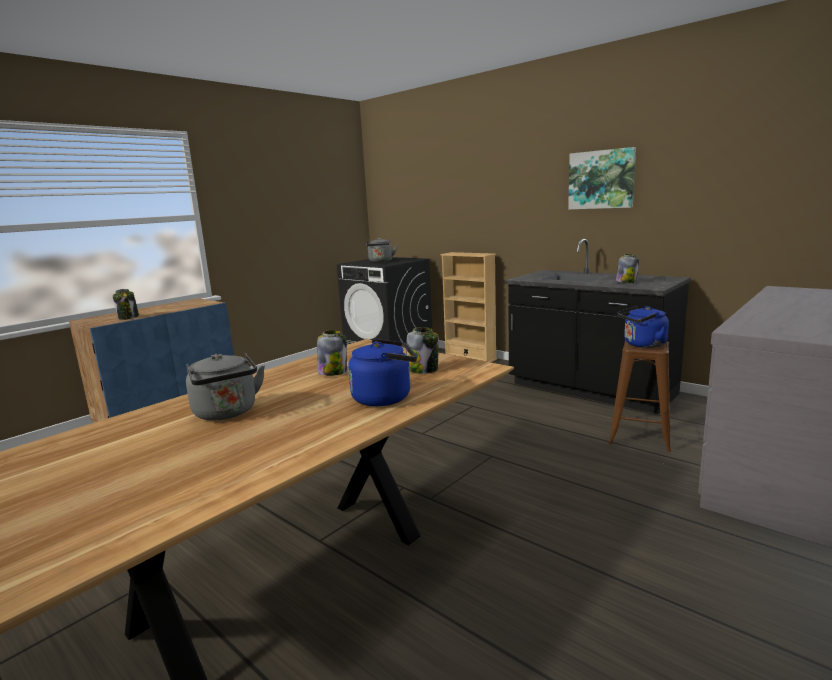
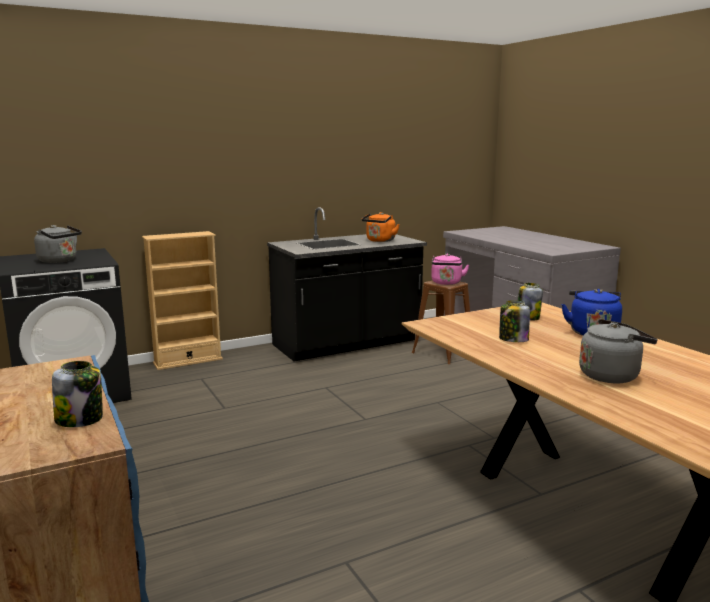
camera: 70 degrees left, 0 degrees up
(601, 179) = (316, 152): picture -> none
(626, 282) = (380, 241): jar -> orange kettle
(642, 345) = (446, 283): blue kettle -> pink kettle

